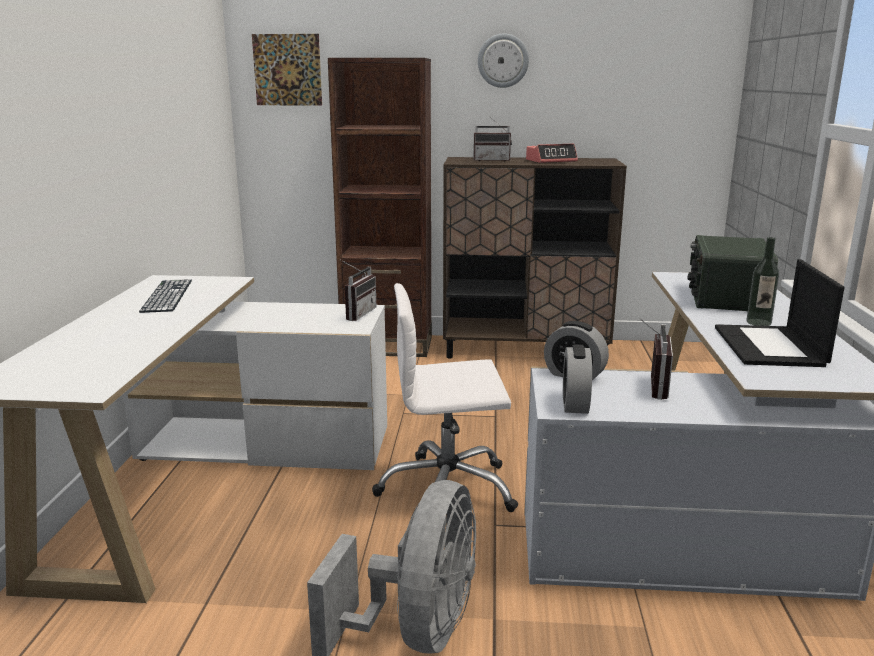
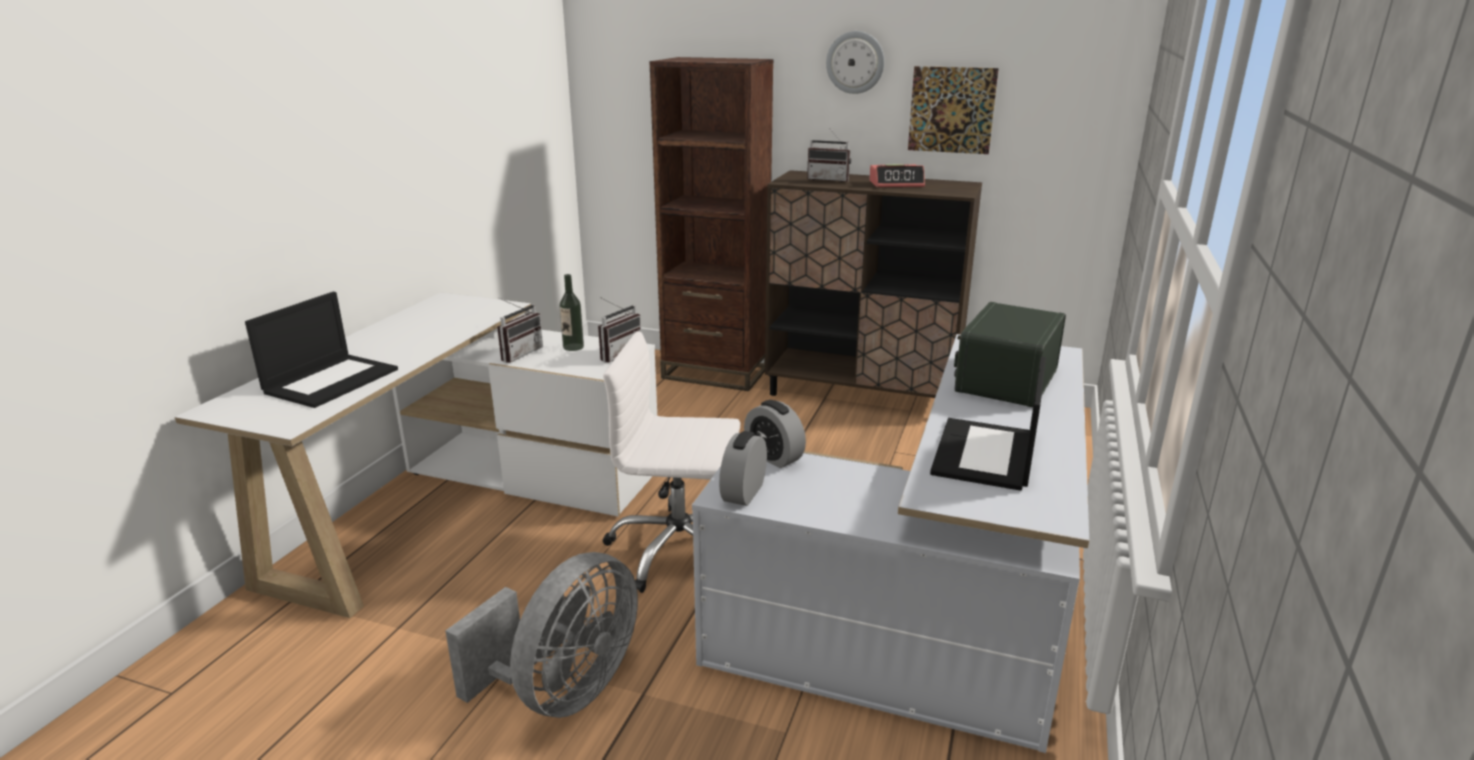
camera: 15 degrees right, 5 degrees up
(103, 350) = (332, 380): none -> laptop
(167, 295) = (434, 320): keyboard -> none
(287, 70) = (625, 67): picture -> picture (951, 110)
(650, 387) = (842, 482): radio -> radio (518, 353)
(758, 322) = (1008, 420): bottle -> bottle (573, 347)

